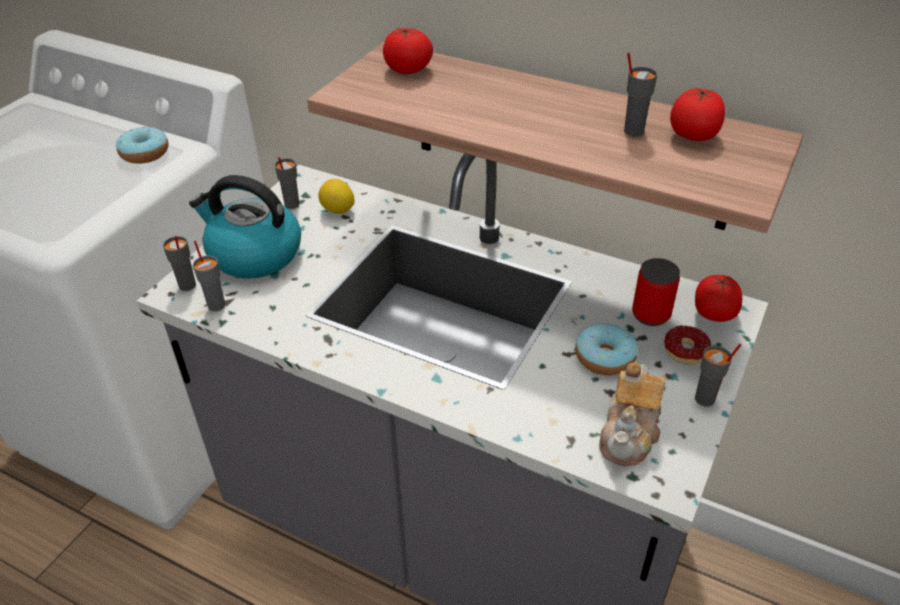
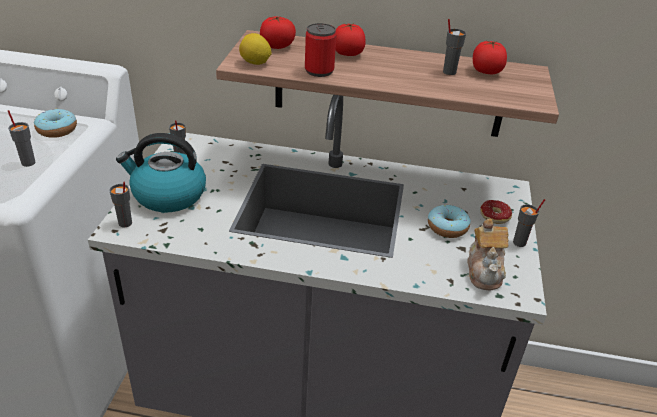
camera: 20 degrees left, 5 degrees down
(216, 305) = (156, 233): grey cup -> grey cup (28, 162)
(337, 210) = (217, 158): lemon -> lemon (255, 63)
(651, 314) = (463, 197): can -> can (319, 71)
(713, 313) = (500, 191): tomato -> tomato (347, 53)

